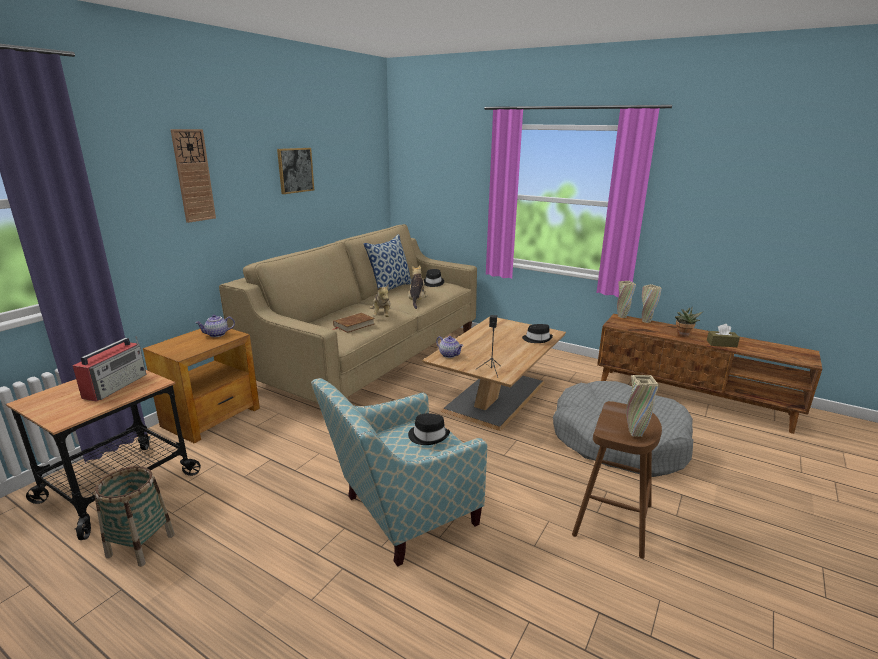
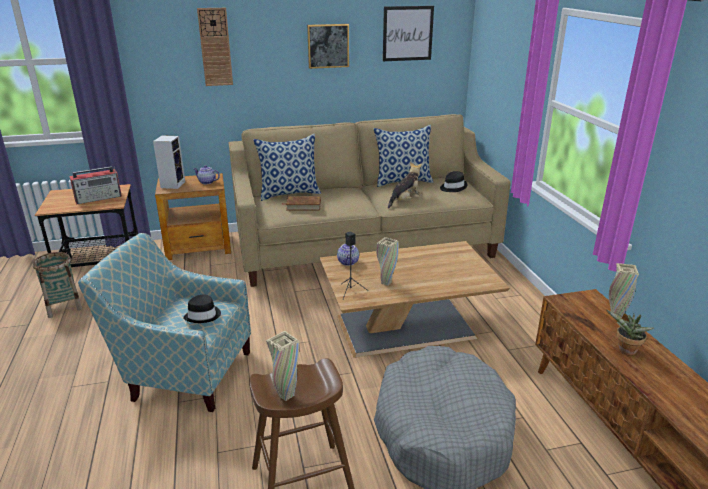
camera: 45 degrees right, 5 degrees up
(179, 347) = (173, 184): none -> speaker
(317, 321) = (289, 194): none -> pillow
(350, 156) = (407, 33): none -> picture
(381, 316) = (343, 205): plush toy -> none
(537, 339) = (459, 282): black hat -> none
(622, 316) = (596, 296): beige vase -> beige vase (386, 283)
(721, 344) = (658, 386): brown tissue box -> none

